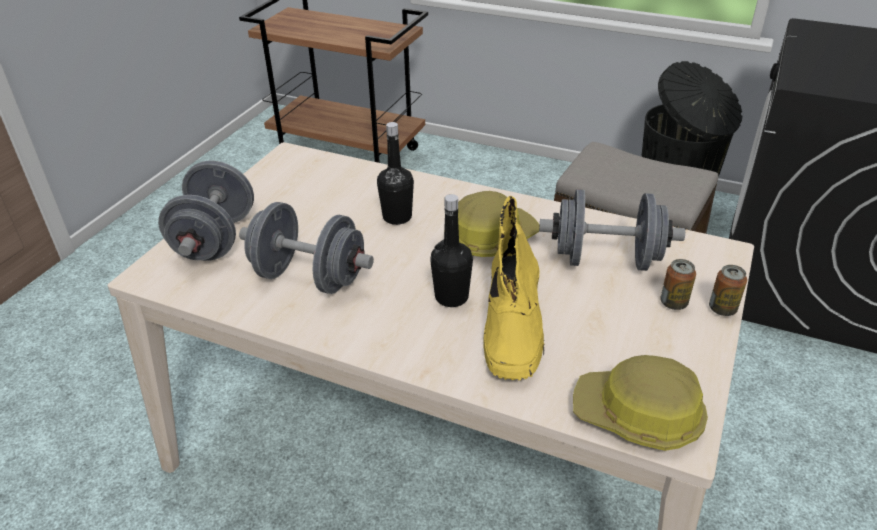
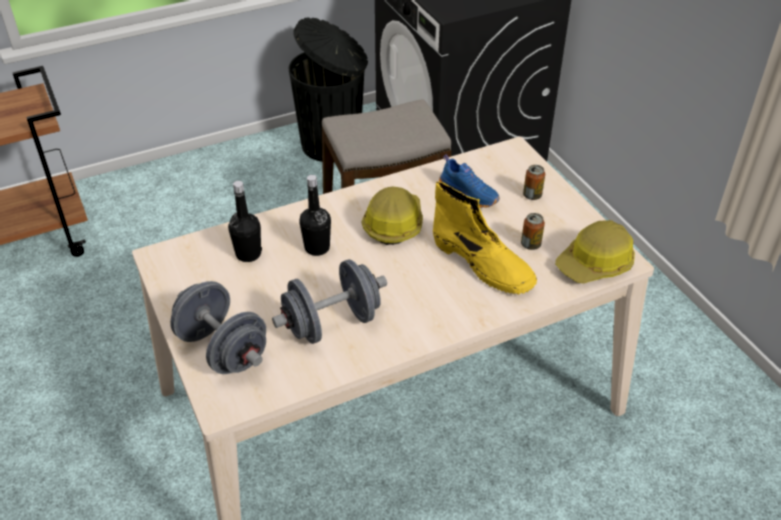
camera: 50 degrees left, 5 degrees up
(451, 297) = (429, 272): black bottle -> black bottle (248, 254)
(606, 260) = (470, 193): grey dumbbell -> blue shoe
(722, 309) = (555, 183): can -> can (530, 244)

